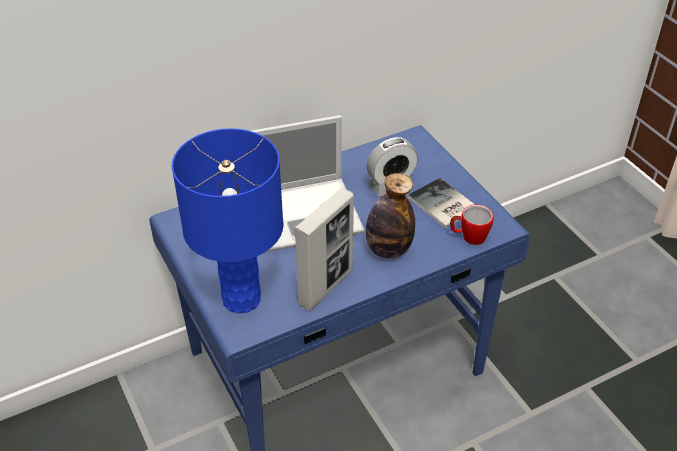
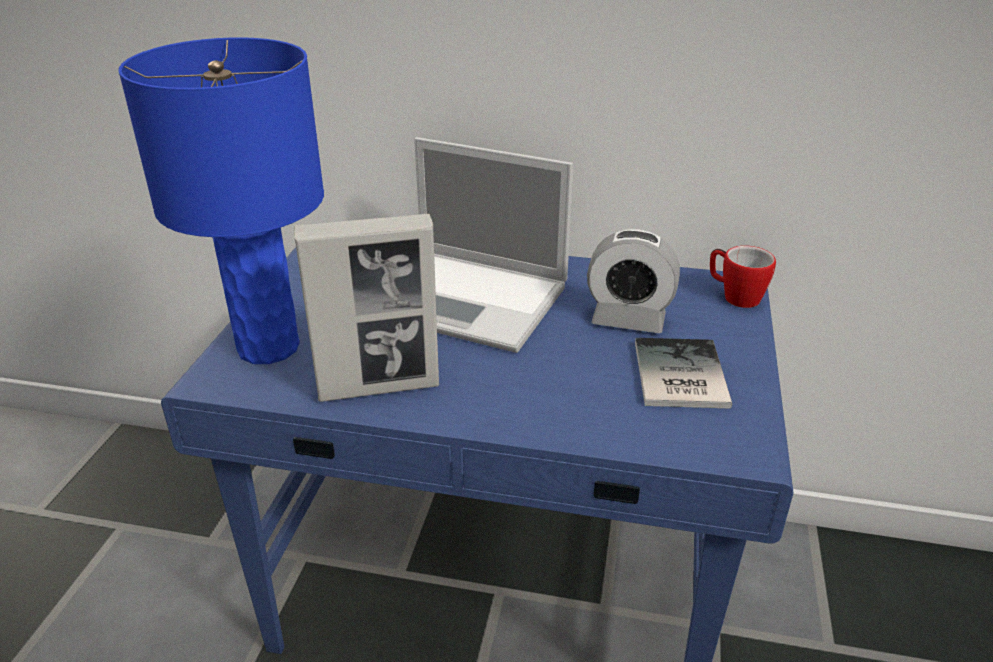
camera: 40 degrees right, 10 degrees down
(388, 250) = (522, 389): bottle -> none
(469, 237) = (669, 436): mug -> mug (734, 296)

